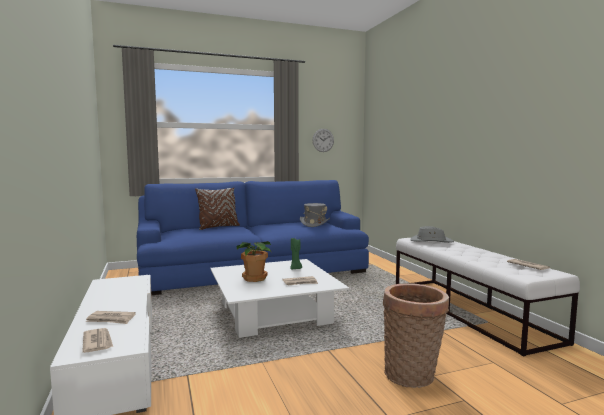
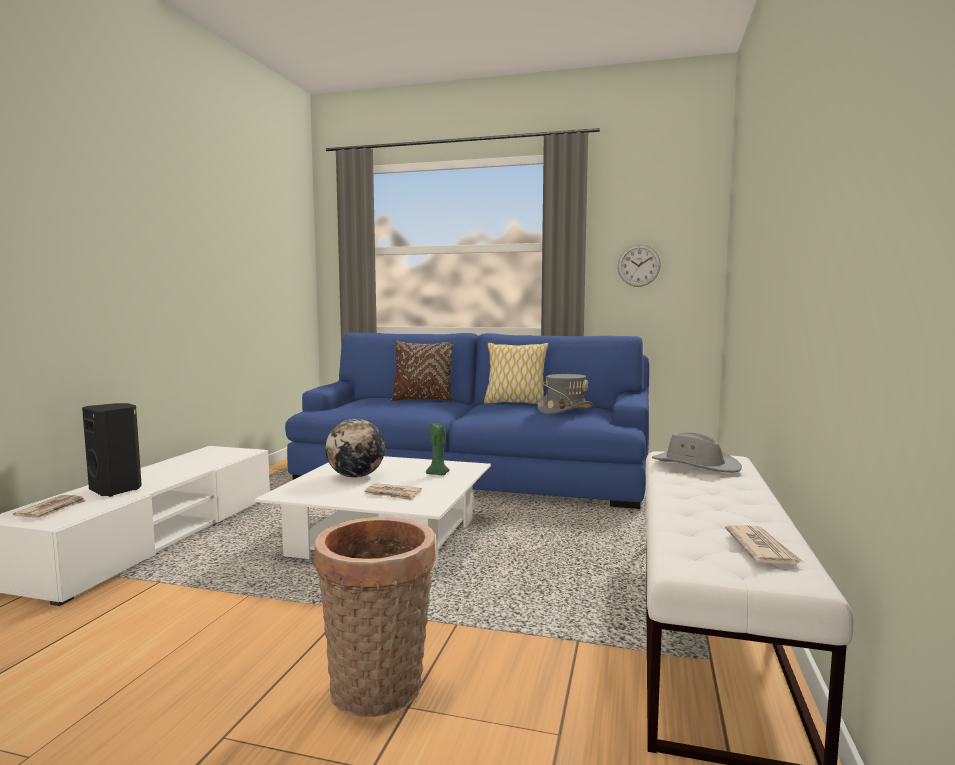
camera: 35 degrees right, 0 degrees up
(111, 319) = (117, 490): newspaper -> black speaker
(254, 278) = (356, 476): potted plant -> globe
(277, 223) = (515, 403): none -> pillow

